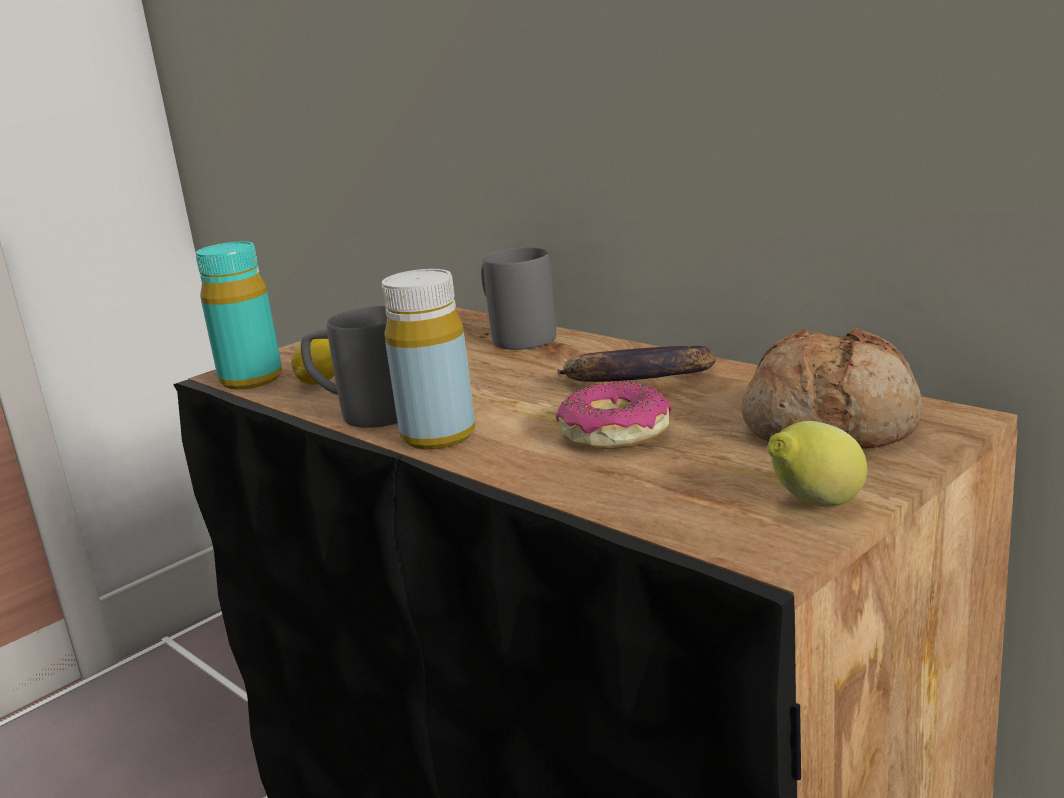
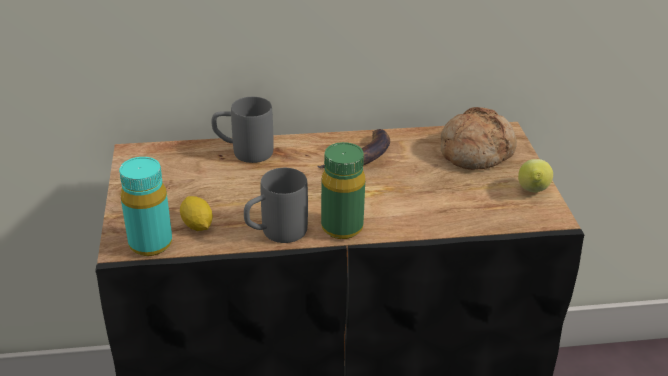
camera: 55 degrees left, 15 degrees up
(438, 436) = (342, 227): yellow bottle -> green bottle
(614, 434) = (411, 191): donut -> none

